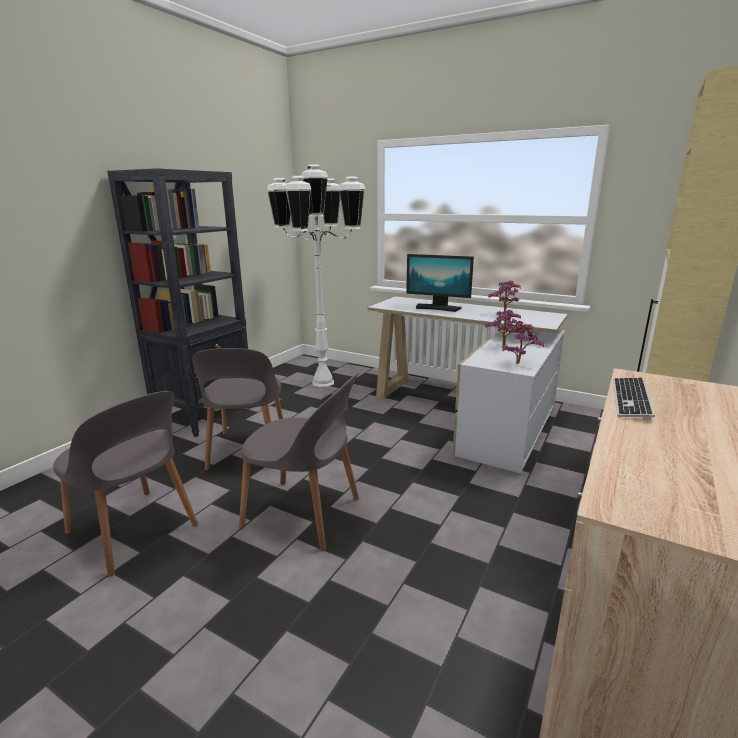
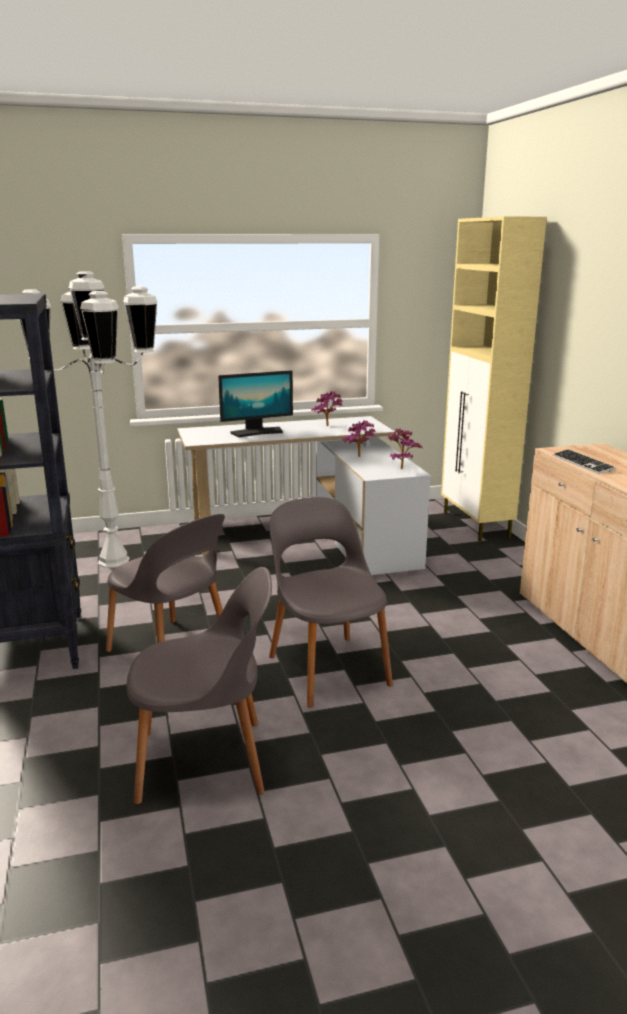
camera: 45 degrees left, 0 degrees up
(304, 513) = (327, 668): grey chair -> grey chair turned 90 degrees counterclockwise

